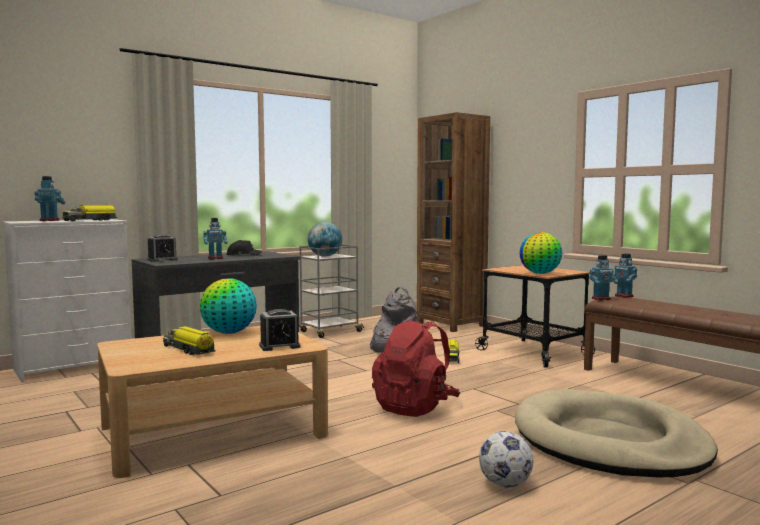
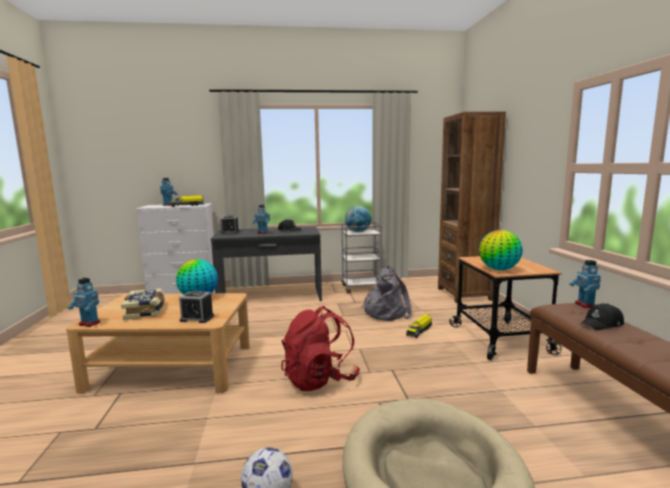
camera: 30 degrees right, 5 degrees up
(189, 350) = (146, 311): toy truck -> book
(601, 299) = (549, 306): toy robot -> toy robot (89, 323)
(655, 304) = (602, 324): none -> black cap

